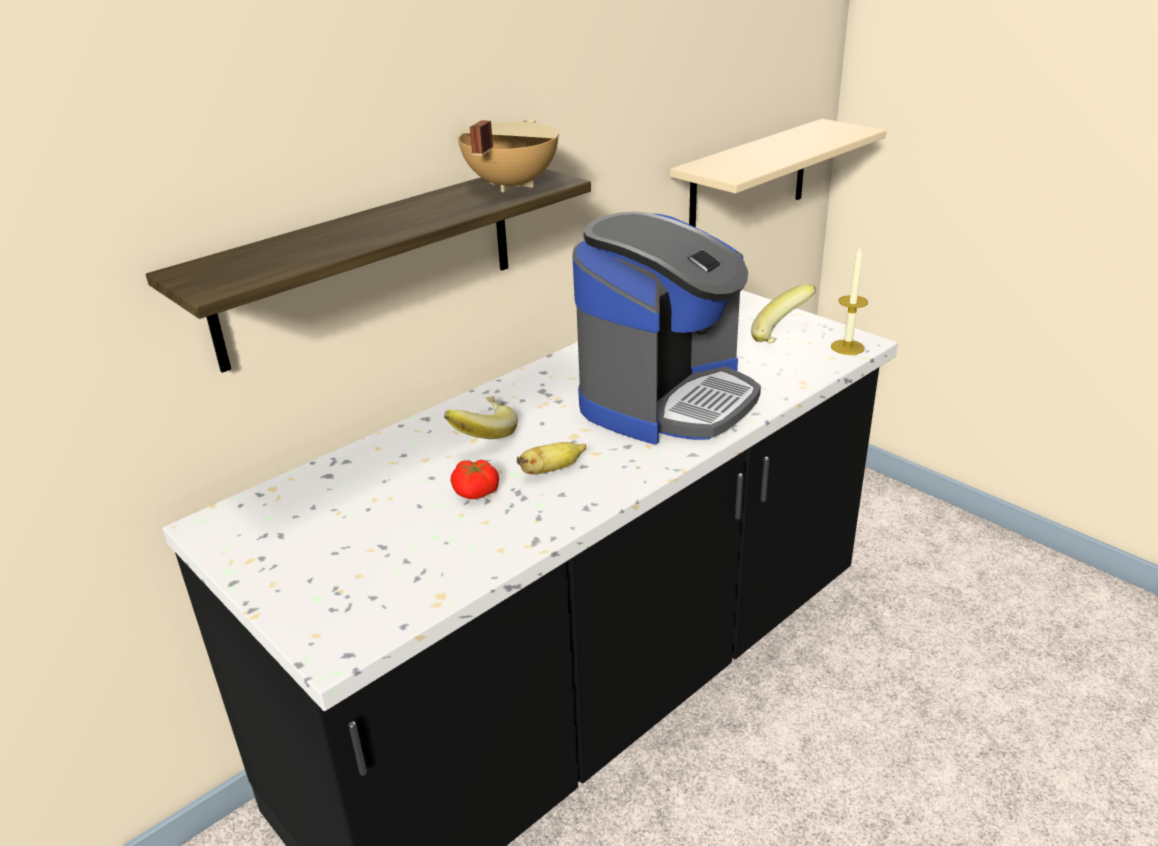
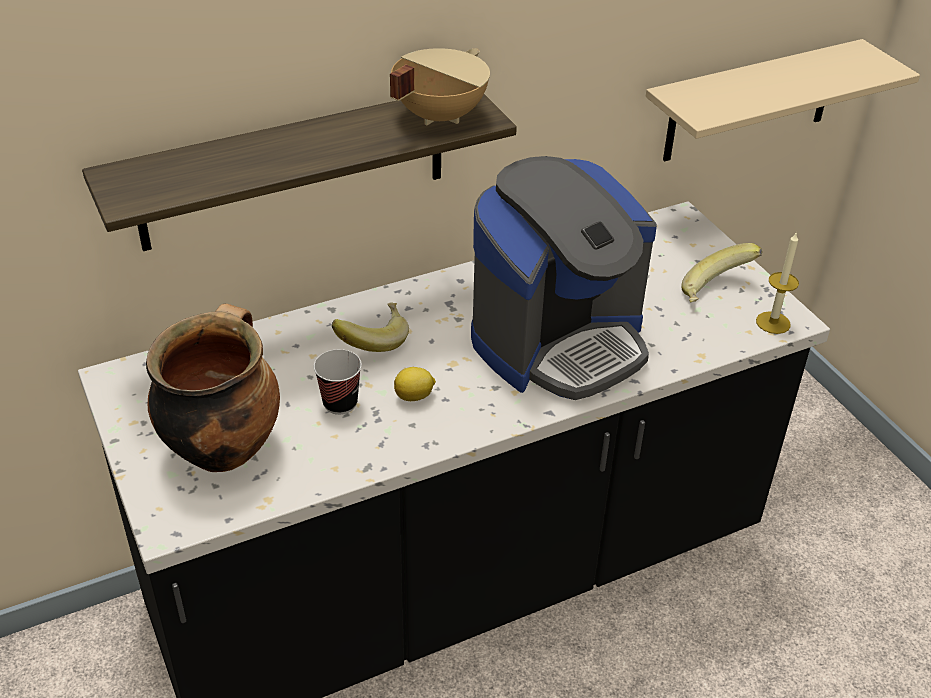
camera: 15 degrees right, 10 degrees up
(365, 559) = (223, 447): none -> cooking pot
(476, 493) = (340, 403): tomato -> cup
(551, 470) = (415, 396): banana -> lemon

